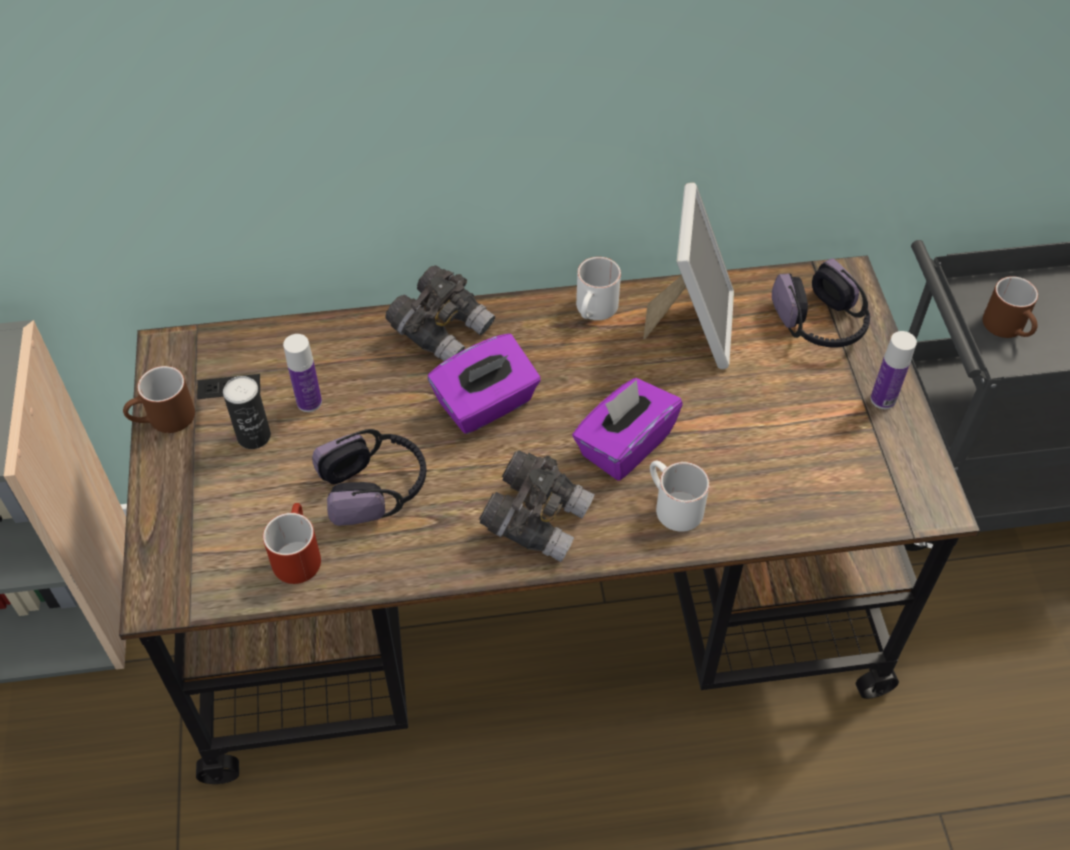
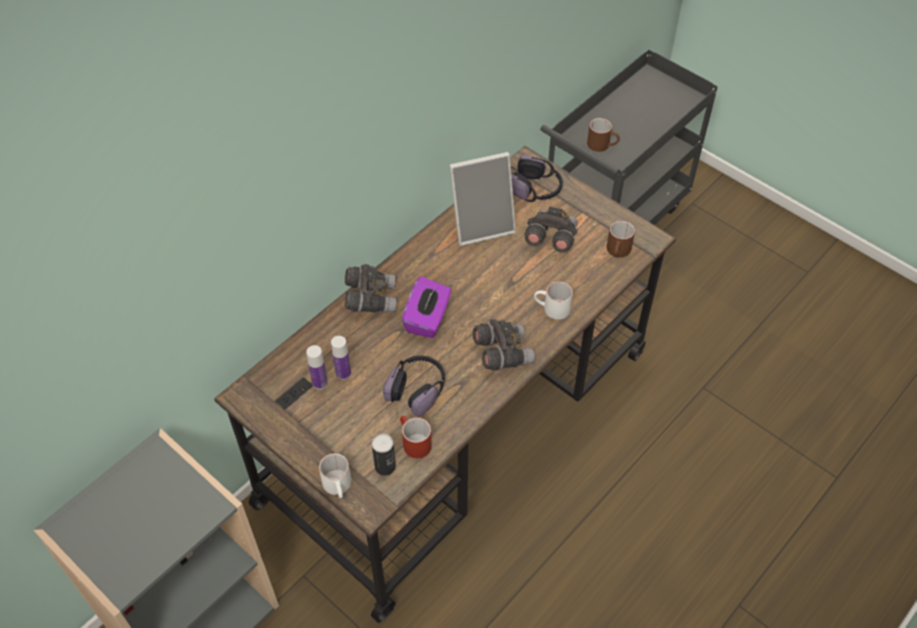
camera: 40 degrees left, 0 degrees up
(164, 420) = (280, 430): brown mug -> brown mug (618, 252)
(254, 436) = (334, 406): can -> can (385, 466)
(595, 311) = (433, 245): white mug -> white mug (339, 487)
(624, 445) = (506, 296): purple tissue box -> none
(691, 326) = (482, 224): picture frame -> picture frame turned 105 degrees clockwise
(771, 406) = (550, 239): none -> grey binoculars
(883, 399) = (591, 207): bottle -> bottle (320, 383)

